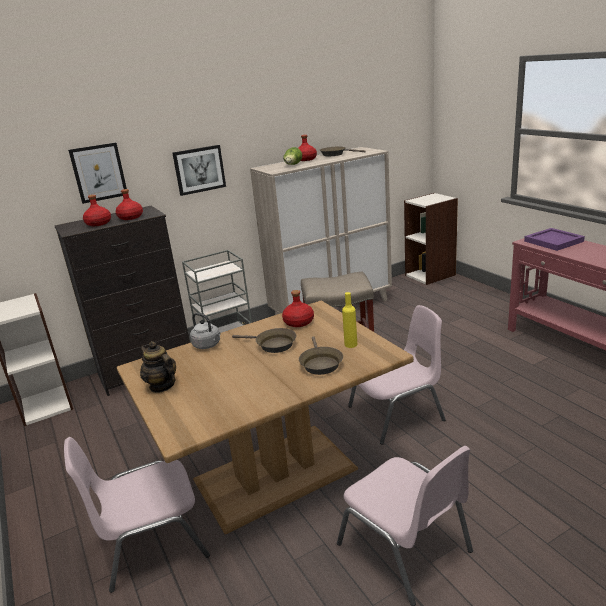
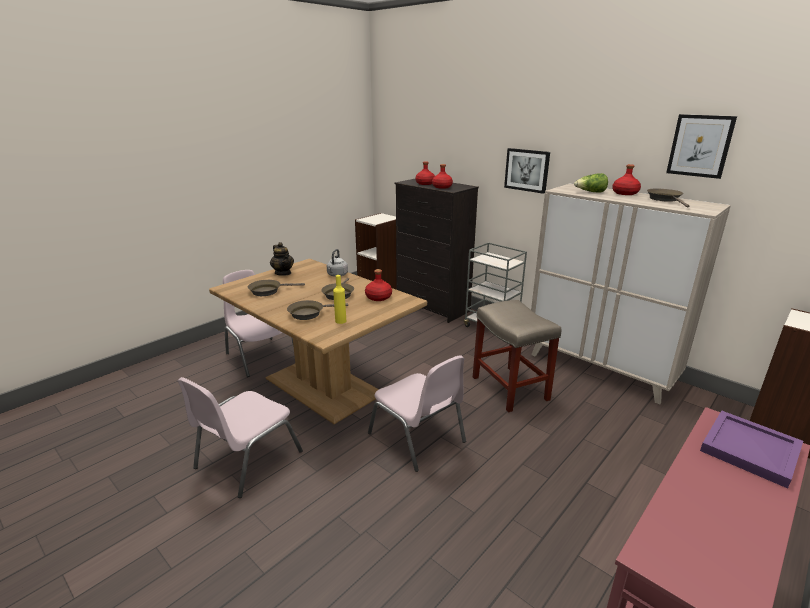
camera: 70 degrees right, 0 degrees up
(99, 172) = (456, 149): picture -> picture (700, 146)
(162, 386) = (283, 273): teapot -> teapot turned 120 degrees clockwise
(225, 396) = (268, 291): none -> brown frying pan

